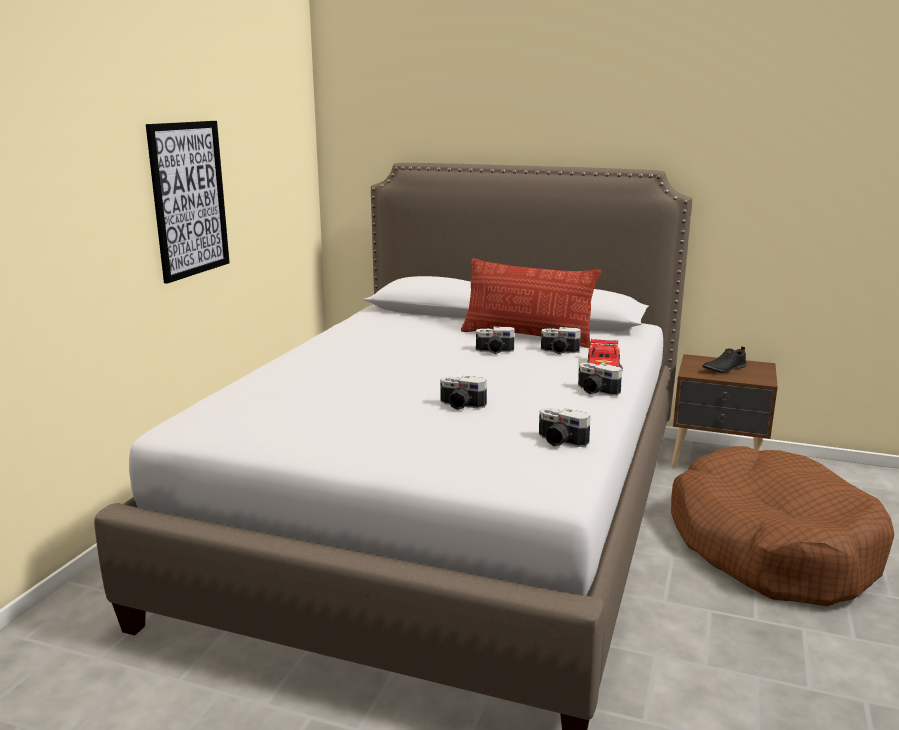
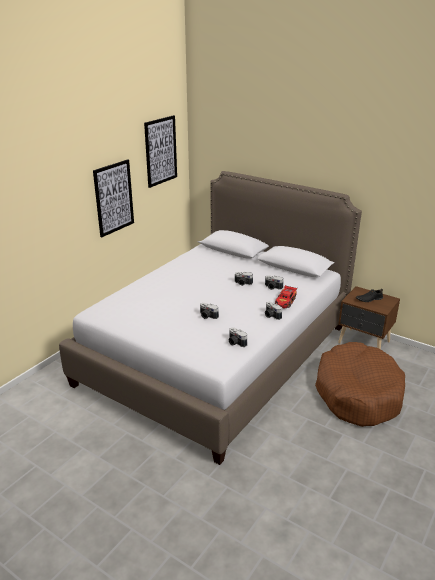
camera: 15 degrees right, 10 degrees up
(272, 123) = (160, 151): none -> picture
(527, 337) = (264, 275): pillow -> none

